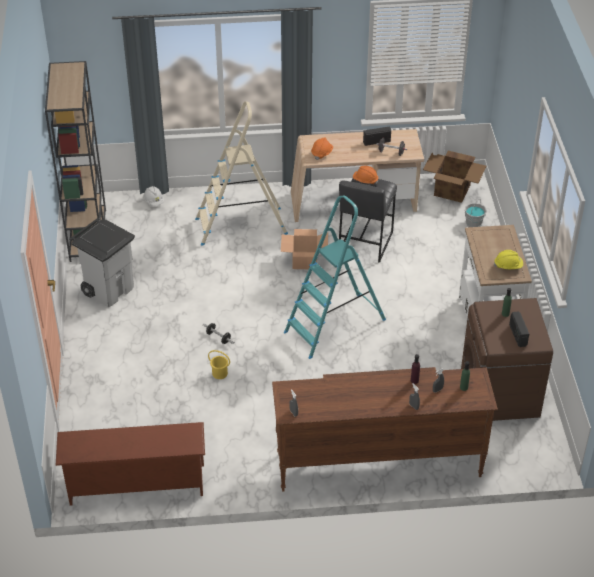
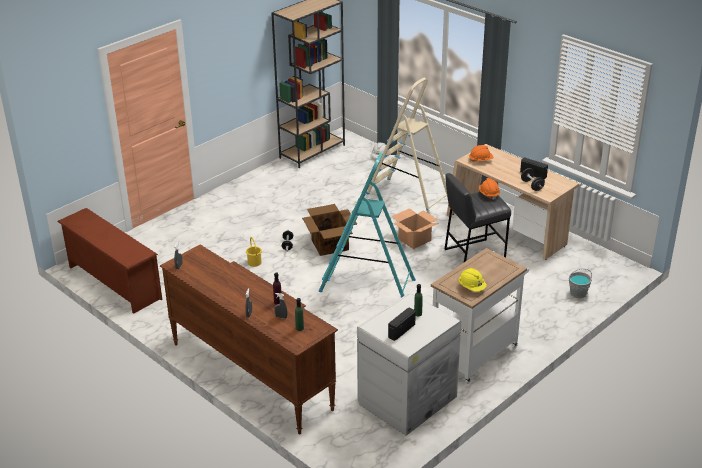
camera: 50 degrees right, 10 degrees down
(109, 289) = (274, 183): grey trash can -> none
(452, 190) = (598, 265): cardboard box -> cardboard box (330, 245)
(498, 392) = (404, 399): brown washing machine -> white washing machine

